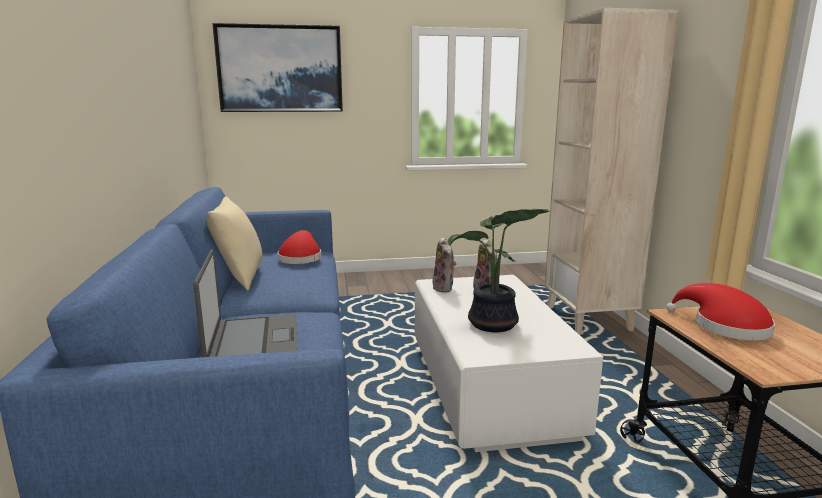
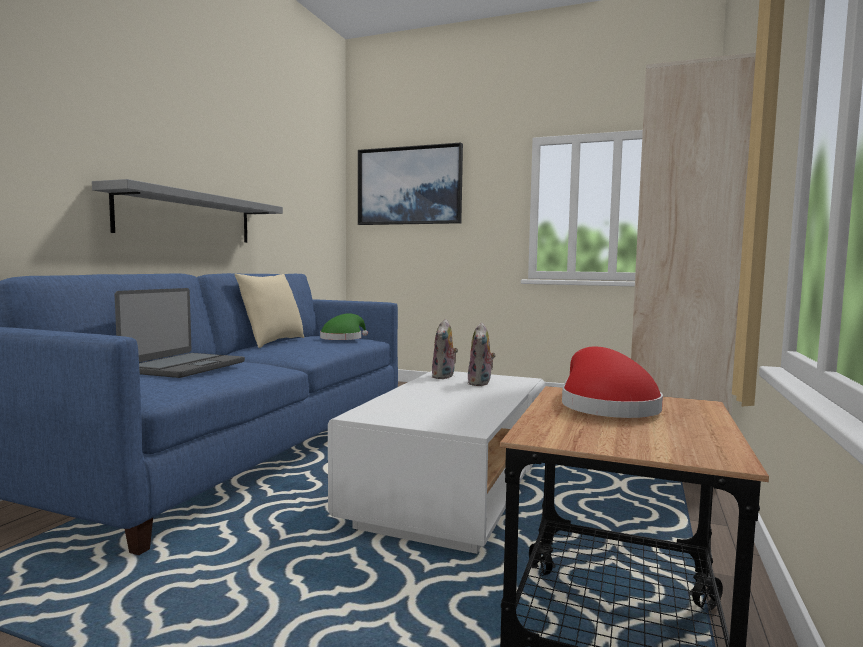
camera: 30 degrees right, 10 degrees down
(121, 144) = (187, 217): none -> grey shelf
(300, 258) = (343, 338): red hat -> green hat
(493, 325) = (427, 402): potted plant -> none

